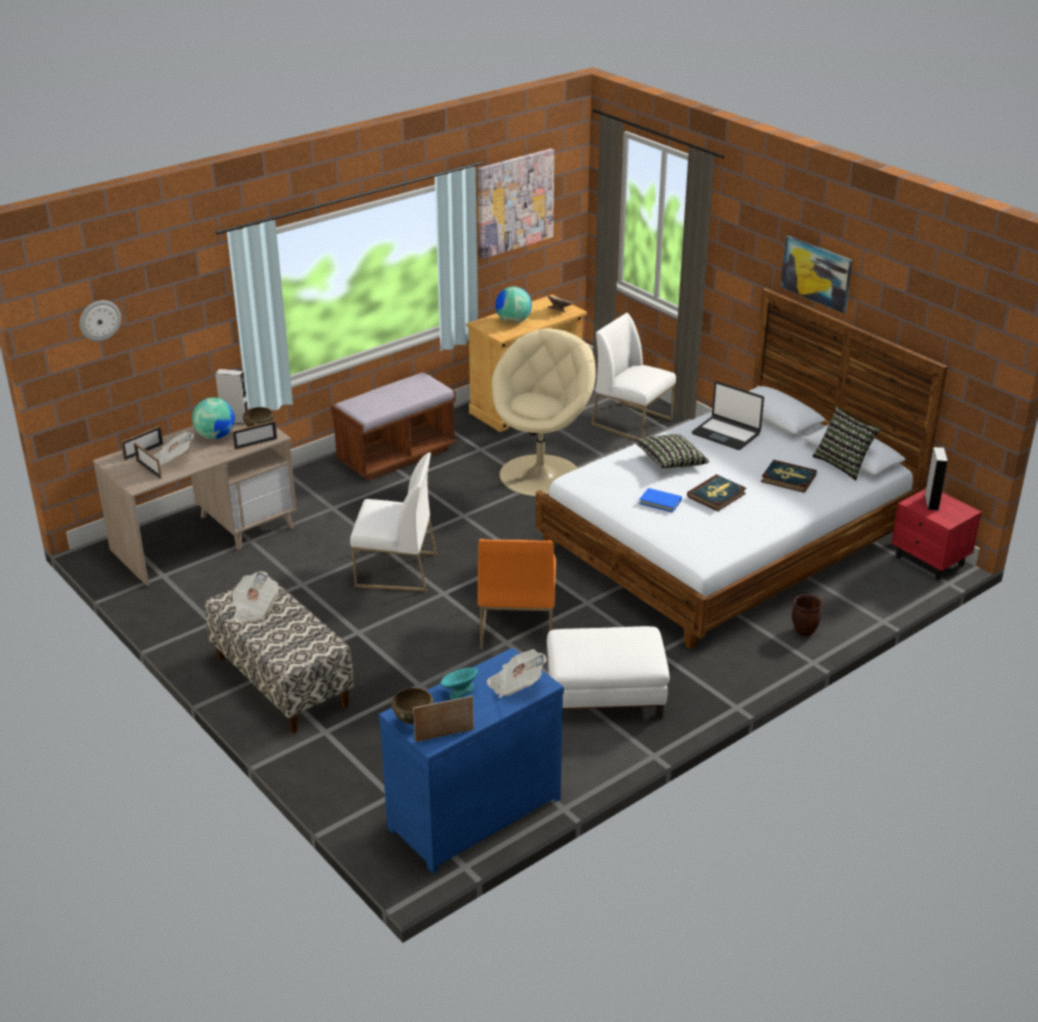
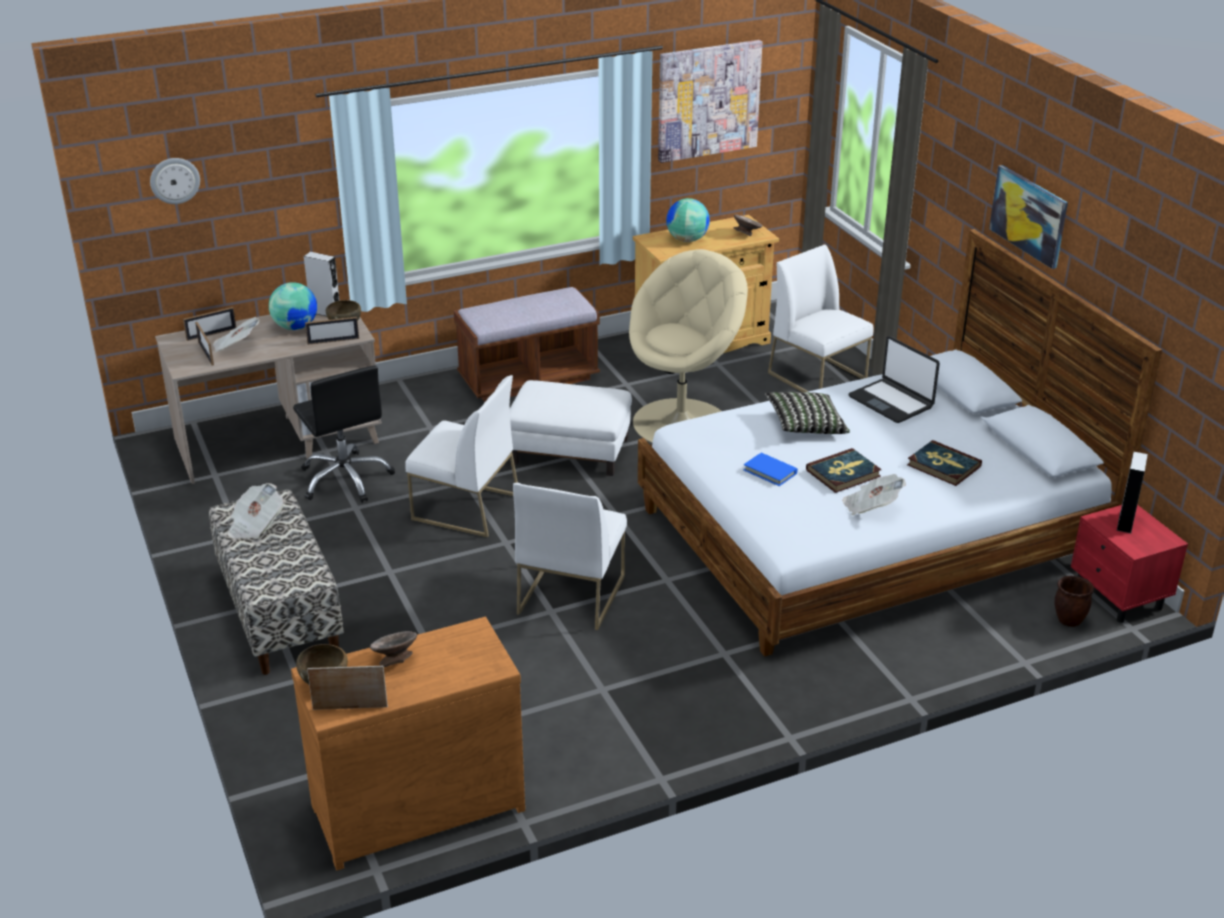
camera: 15 degrees right, 0 degrees up
(281, 561) = (346, 479): none -> black office chair
(459, 692) = (394, 659): turquoise bowl -> grey bowl
(470, 811) = (415, 804): blue dresser -> brown dresser
(516, 626) = (570, 594): orange chair -> white chair
(516, 685) = (464, 663): newspaper -> newspaper (871, 507)
(605, 696) = (636, 695): white ottoman -> white ottoman (569, 451)
(804, 631) = (917, 658): brown planter -> brown planter (1069, 620)
(843, 464) = (1022, 458): pillow -> none

